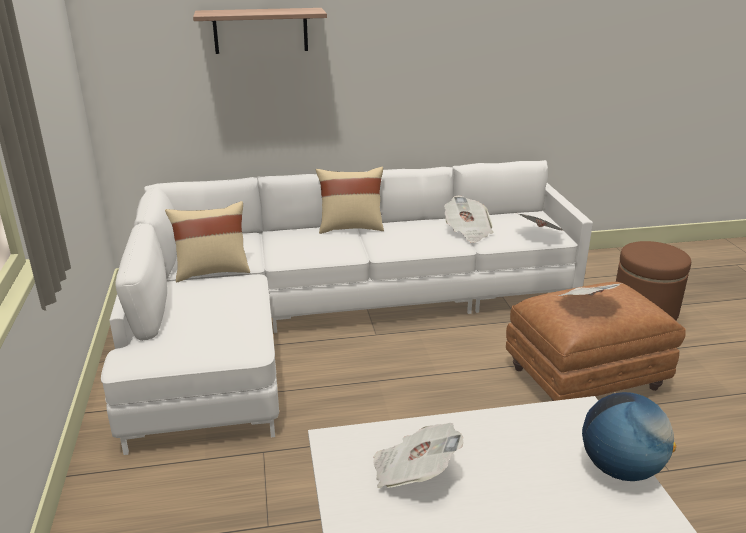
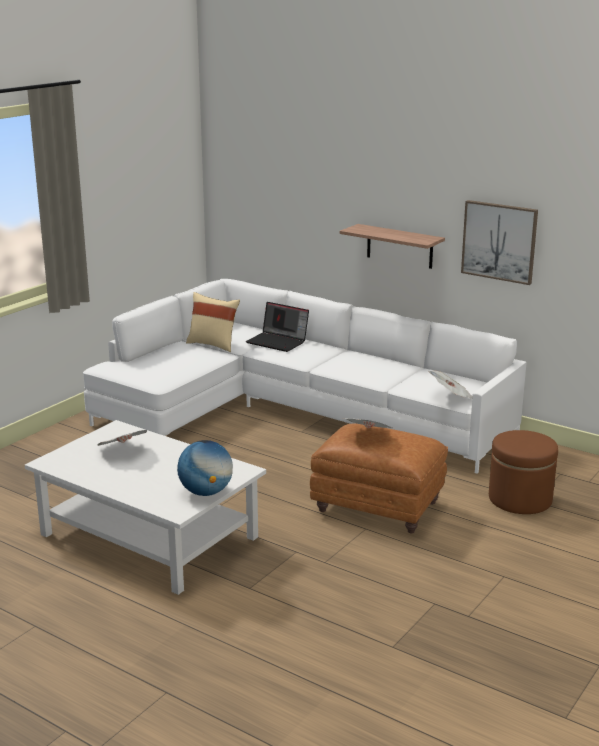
camera: 45 degrees right, 5 degrees down
(260, 30) = (308, 181): shelf -> shelf (399, 246)
(281, 241) = (278, 342): none -> laptop
(351, 227) = (336, 349): beige pillow -> none
(467, 232) = (405, 377): newspaper -> none
(515, 61) = (499, 241): none -> picture

